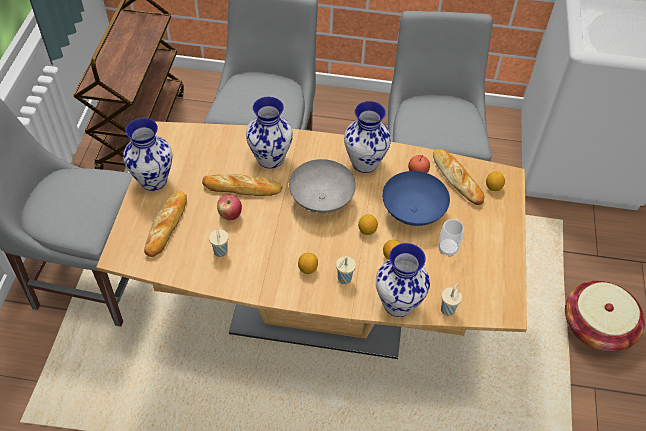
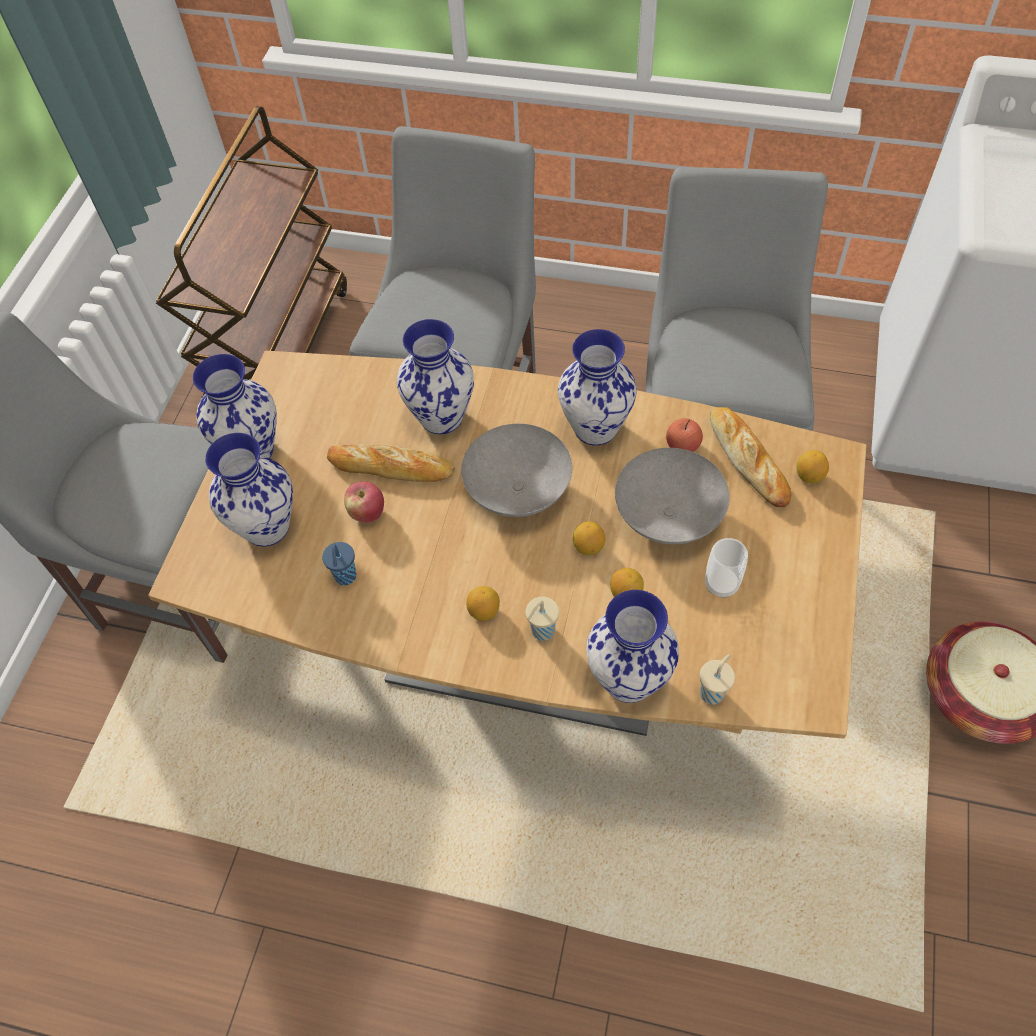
camera: 10 degrees right, 5 degrees up
(167, 225) = (265, 528): bread -> vase
(220, 252) = (345, 577): beige cup -> blue cup
(414, 211) = (670, 516): blue bowl -> grey bowl

